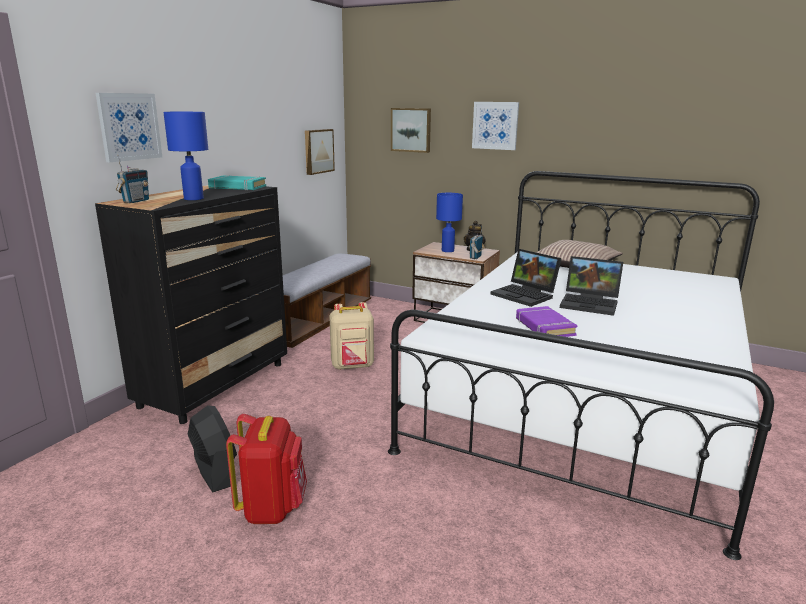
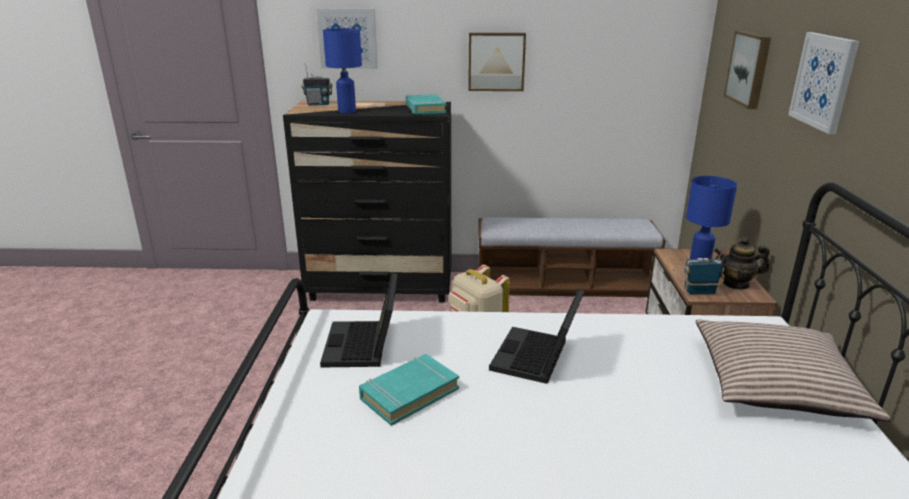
camera: 65 degrees right, 5 degrees up
(214, 471) = (249, 339): black fan -> none
(272, 508) = (206, 383): red backpack -> none
(318, 151) = (634, 81): picture -> picture (496, 61)
(544, 327) = (409, 393): purple book -> turquoise book
(591, 304) = (557, 425): laptop -> laptop (364, 346)

